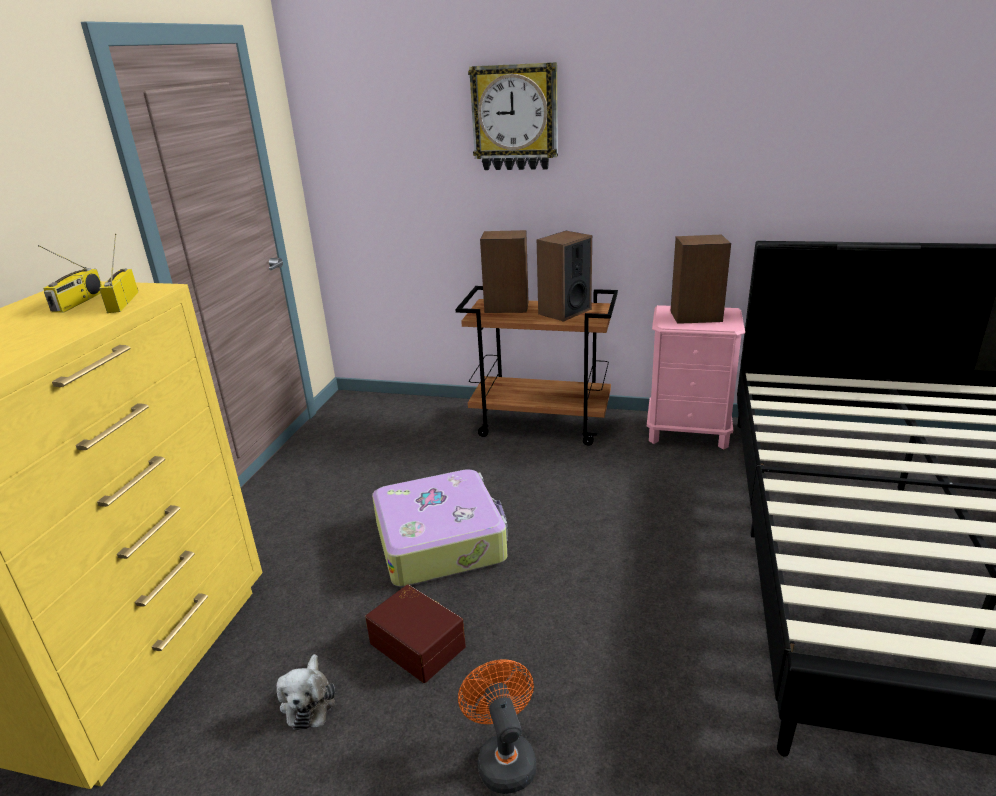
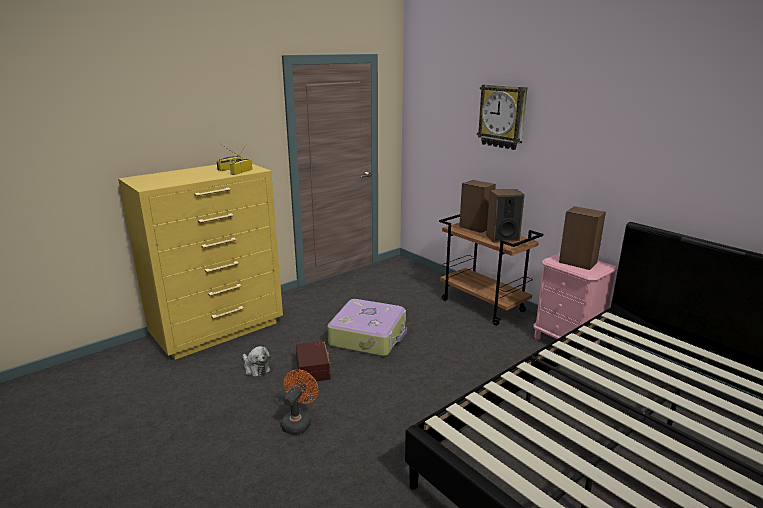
camera: 35 degrees right, 5 degrees down
(309, 702) = (256, 368): plush toy -> plush toy turned 75 degrees counterclockwise

